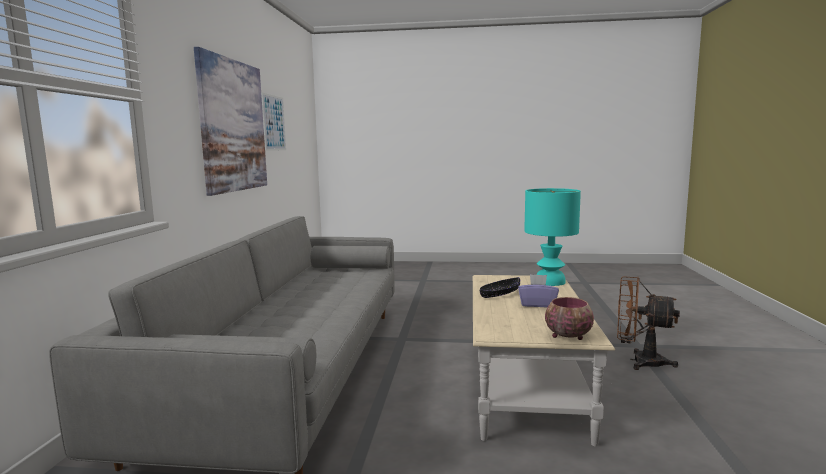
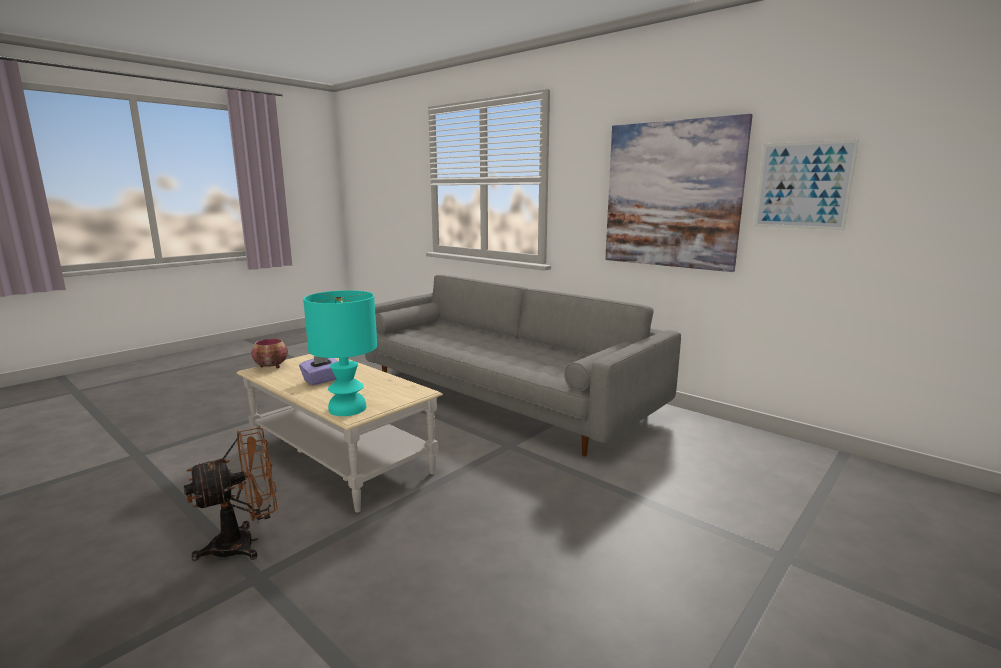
camera: 125 degrees right, 5 degrees up
(499, 294) = (368, 379): black bowl -> none

